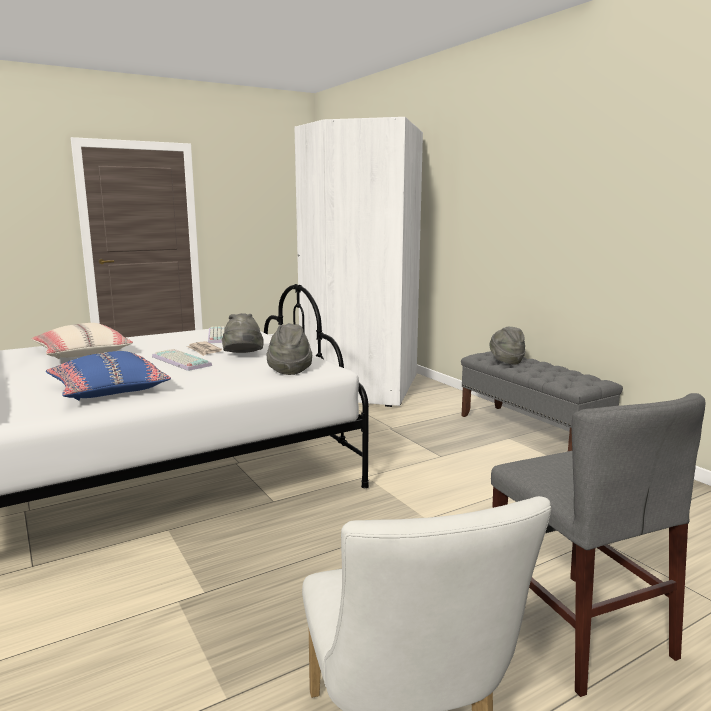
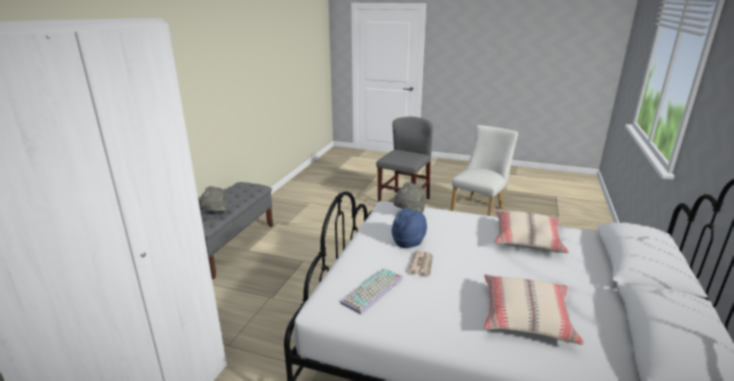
camera: 130 degrees left, 10 degrees up
(108, 389) = (527, 240): blue pillow -> beige pillow
(179, 361) = (457, 255): keyboard -> none
(243, 356) = (408, 241): grey hat -> blue hat

